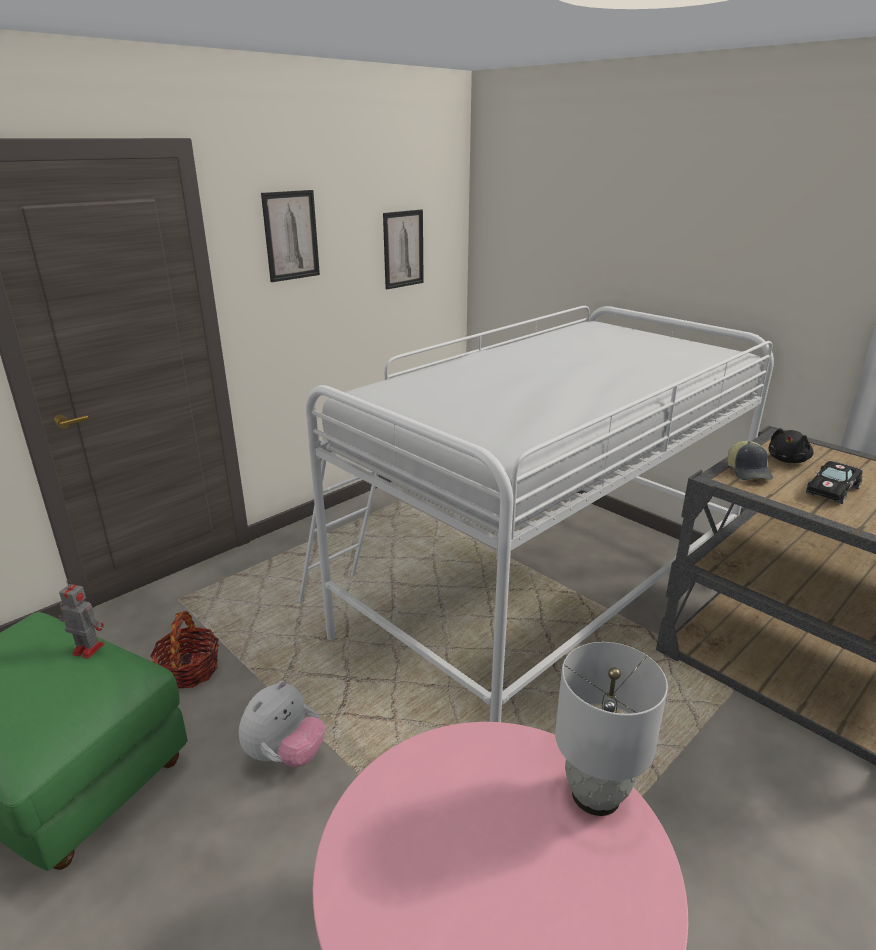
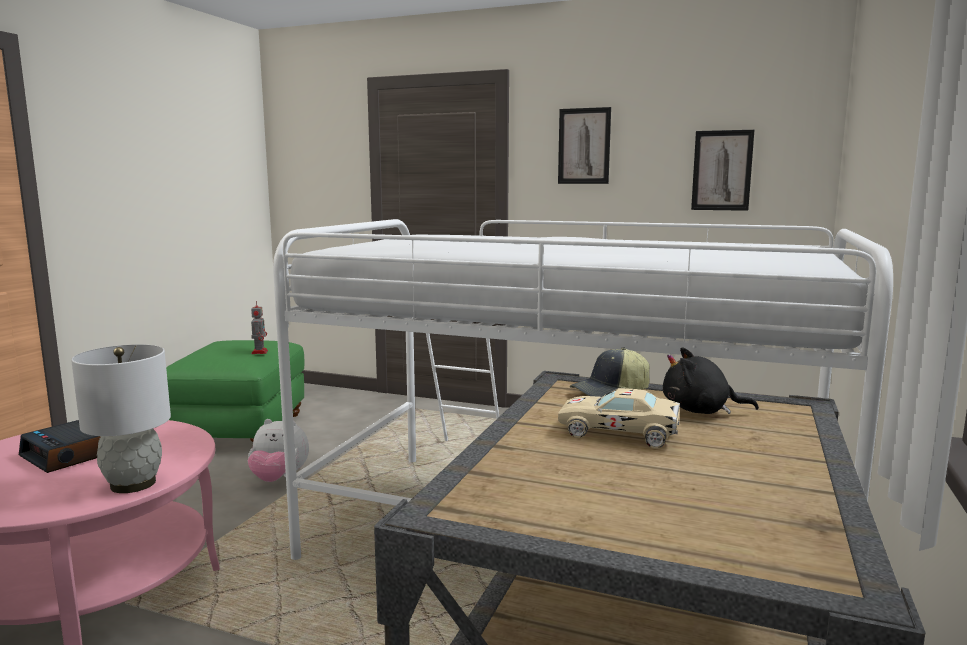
camera: 65 degrees right, 15 degrees down
(189, 670) = (345, 431): basket -> none
(466, 868) = (70, 455): none -> alarm clock
(832, 489) = (623, 433): black toy car -> beige toy car

